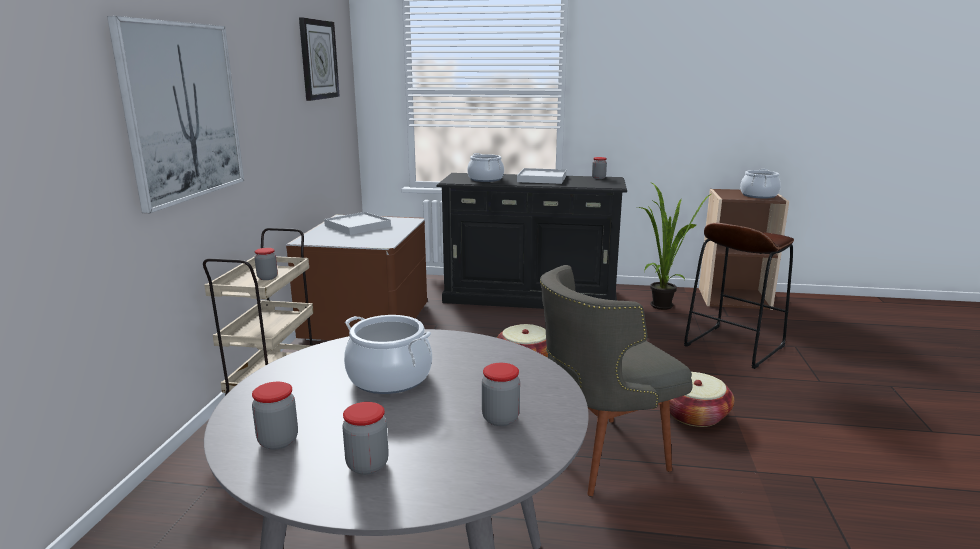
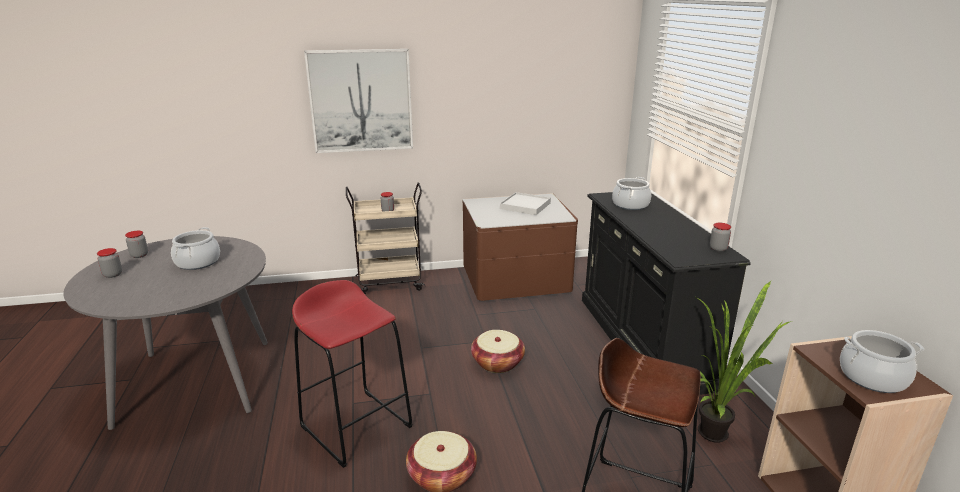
camera: 70 degrees right, 5 degrees up
(318, 59) = (556, 66): wall clock -> none
(500, 418) = (145, 294): jar -> none
(541, 179) = (668, 225): white tray -> none
(602, 455) = (356, 426): grey chair -> red stool

